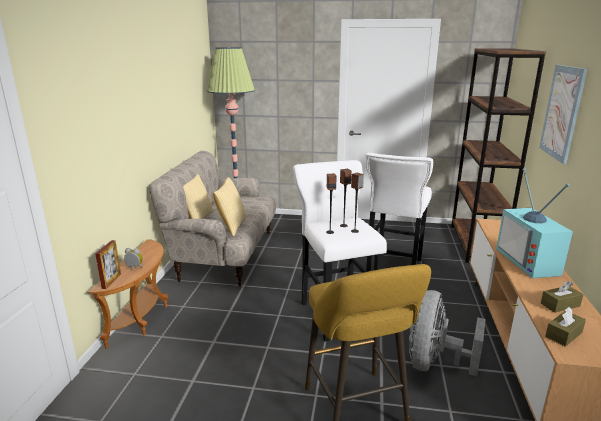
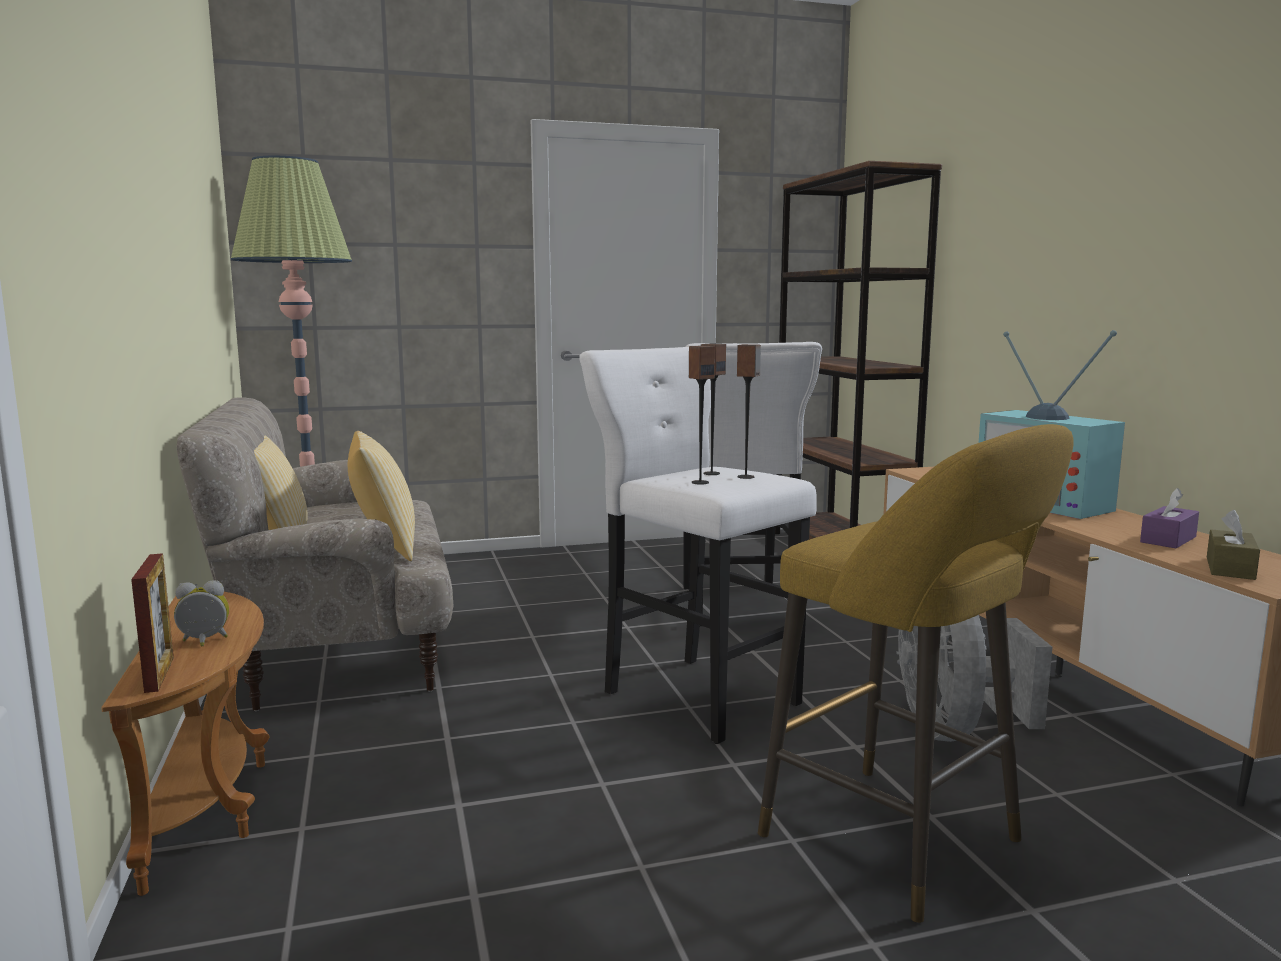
camera: 25 degrees left, 10 degrees down
(560, 305) = (1168, 539): brown tissue box -> purple tissue box
(562, 112) = (1013, 250): picture -> none

